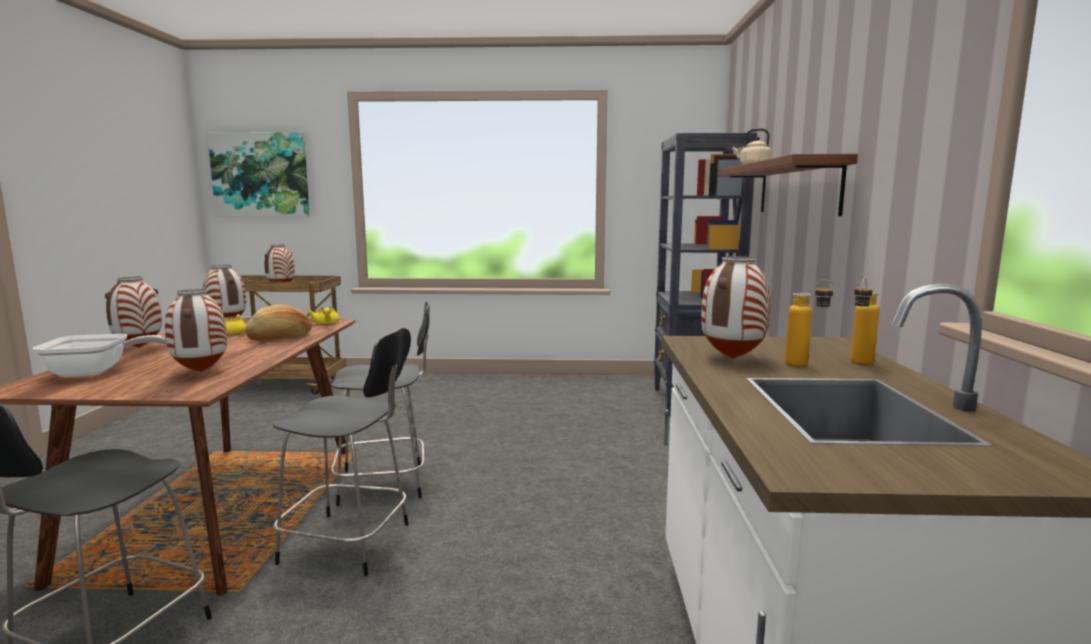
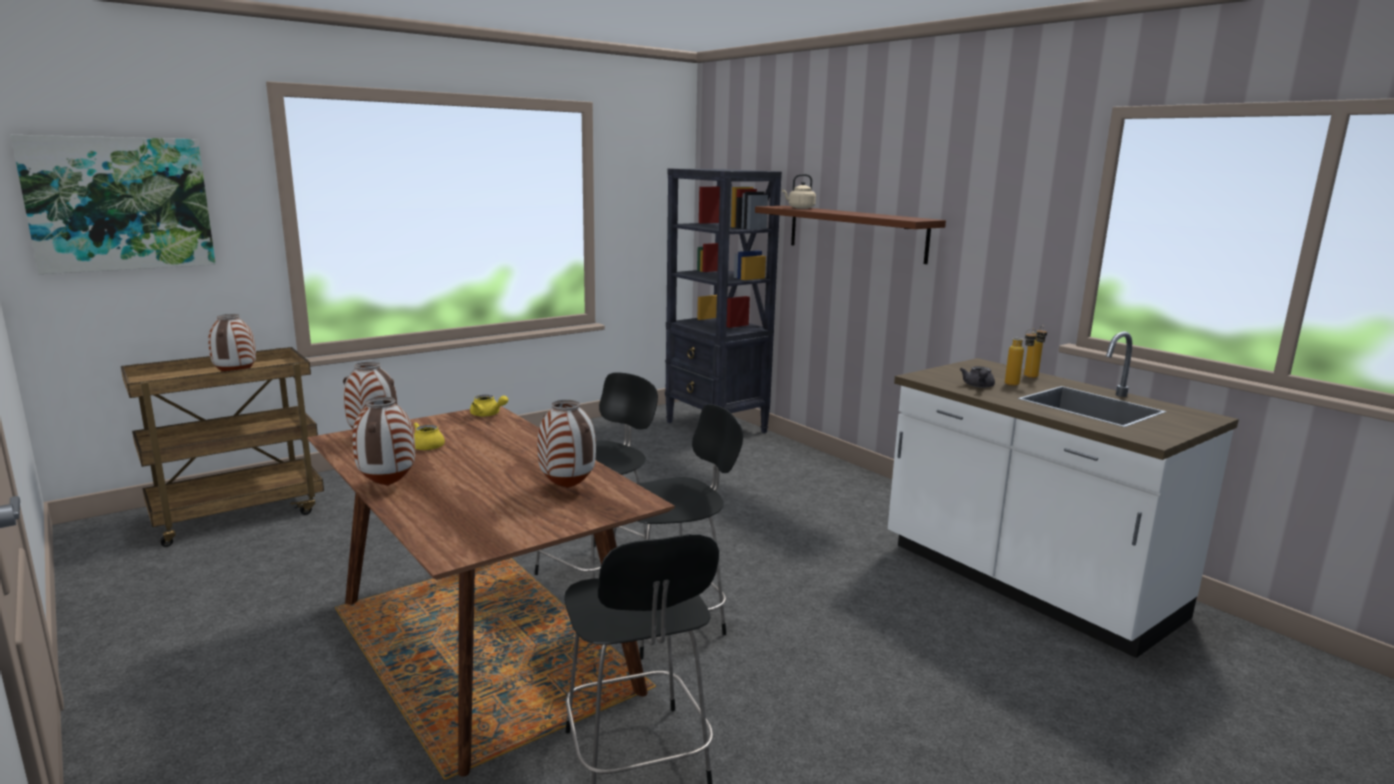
camera: 40 degrees left, 5 degrees up
(96, 372) = (463, 517): frying pan -> none
(280, 337) = (502, 439): bread -> none
(733, 359) = (978, 386): vase -> grey teapot

